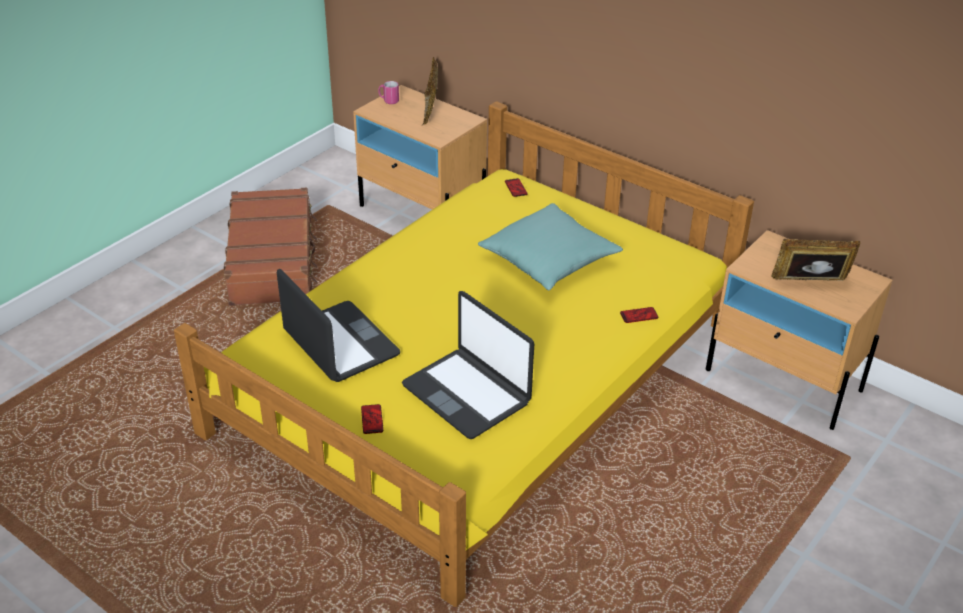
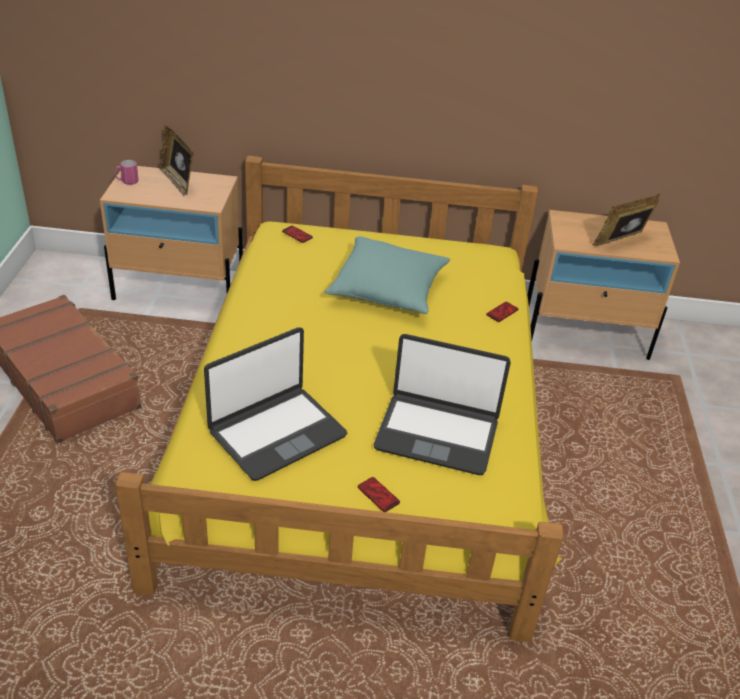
camera: 35 degrees left, 0 degrees up
(339, 344) = (276, 433): laptop -> laptop turned 120 degrees clockwise

